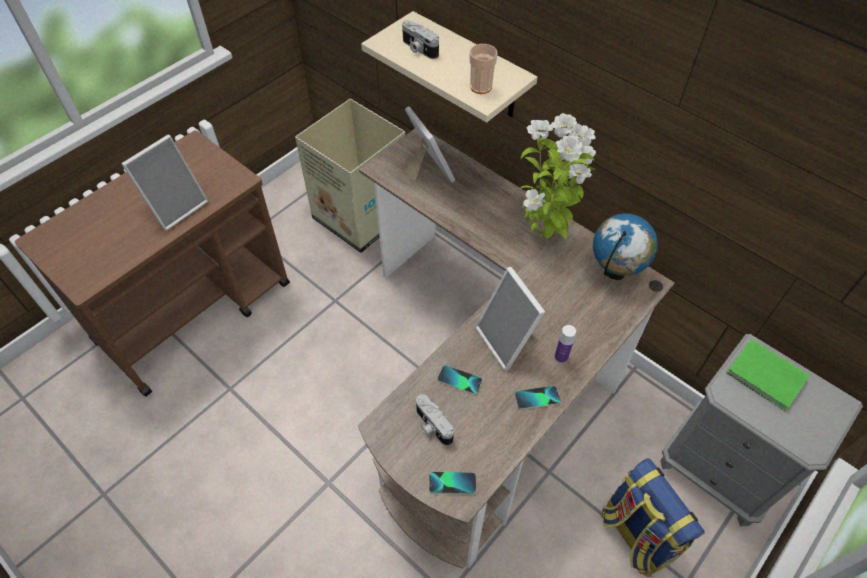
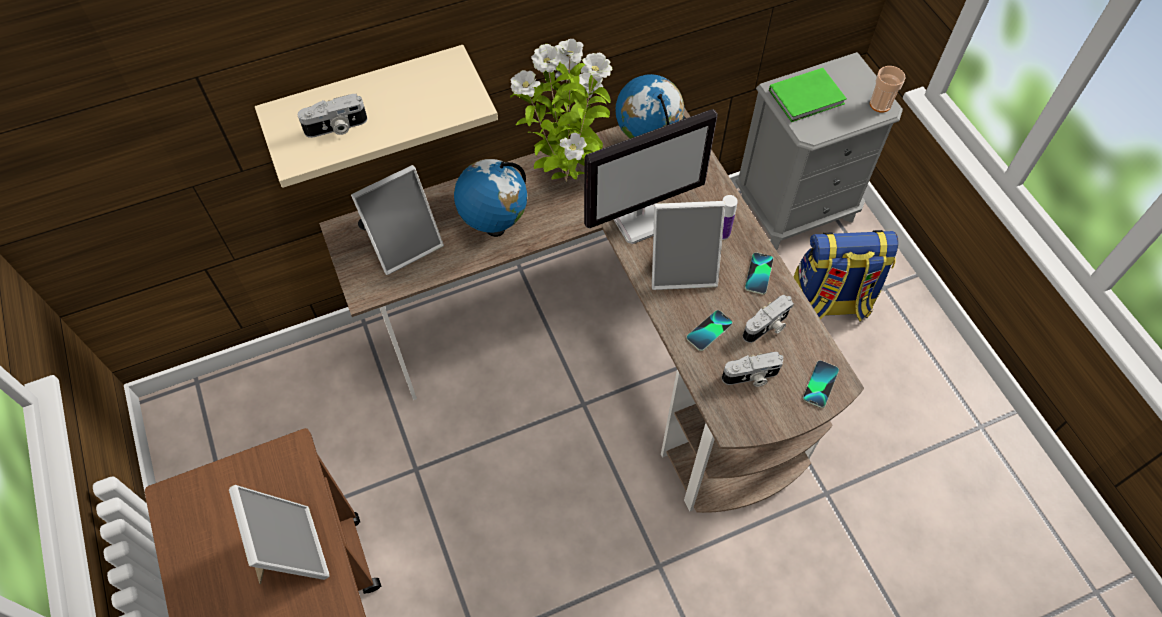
camera: 65 degrees left, 5 degrees up
(359, 215) = (298, 389): cardboard box -> none
(427, 172) = (405, 244): picture frame -> picture frame turned 150 degrees clockwise
(472, 212) = (494, 227): none -> globe
(481, 87) = (447, 98): cup -> cup (880, 104)
(487, 422) = (767, 327): none -> camera
(537, 295) = (640, 219): none -> monitor

